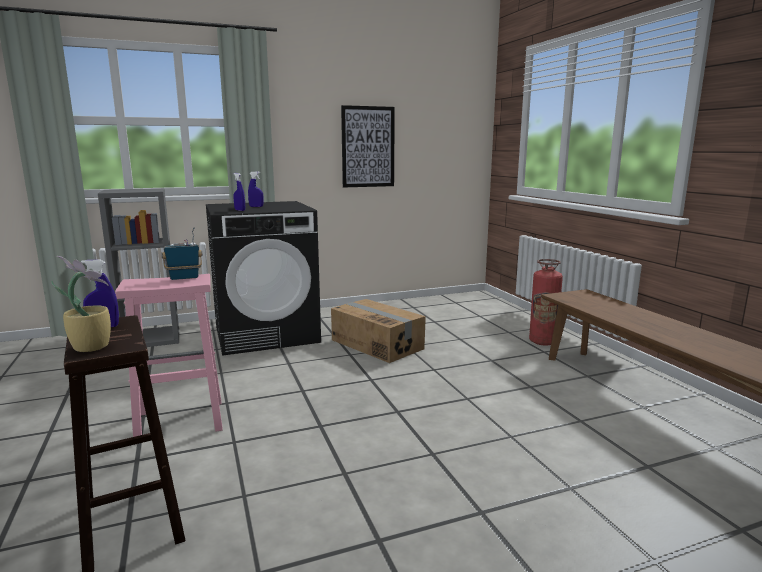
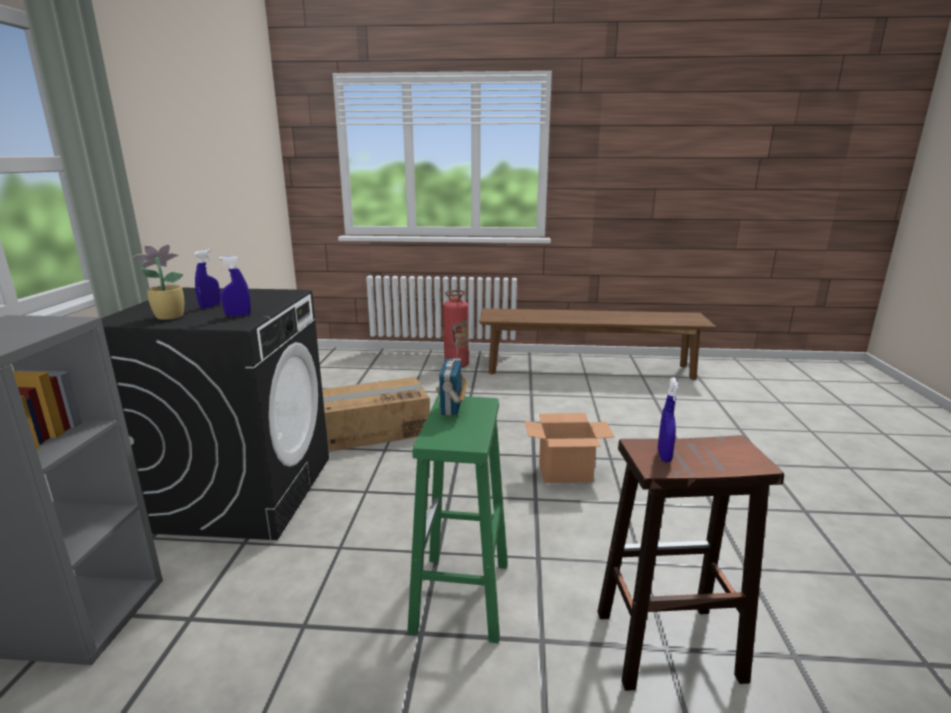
camera: 65 degrees left, 5 degrees up
(91, 346) = (734, 460): potted plant -> potted plant (168, 317)
(179, 421) = (461, 597): pink stool -> green stool
(368, 147) = (205, 193): picture -> none
(378, 433) = (566, 473): none -> cardboard box

